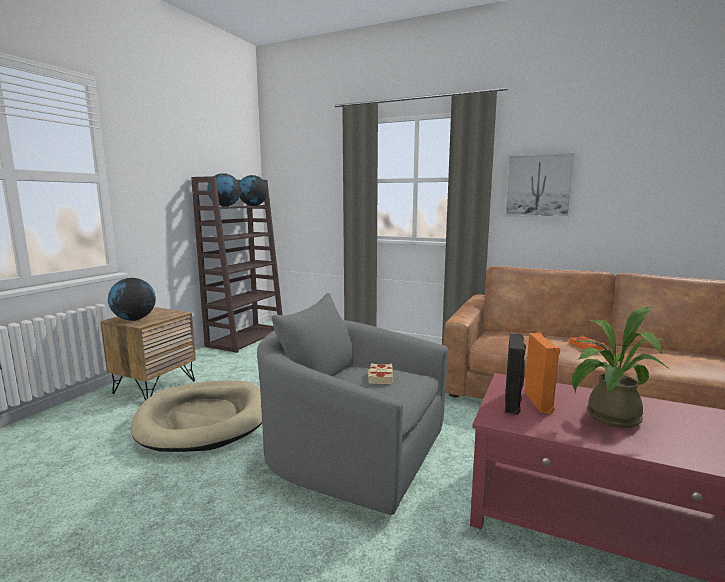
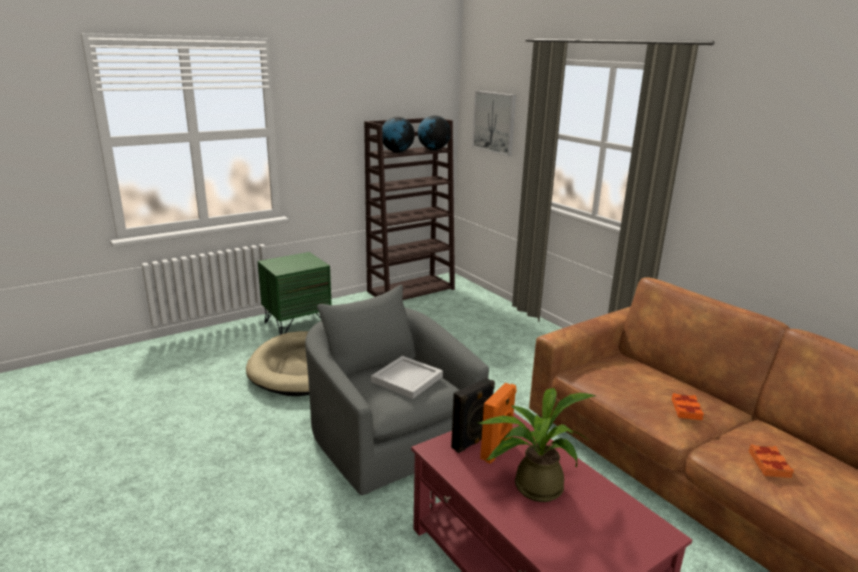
camera: 30 degrees right, 10 degrees up
(134, 319) = (280, 265): globe -> none
(154, 387) = (297, 325): brown nightstand -> green nightstand
(380, 377) = (408, 379): beige book -> white tray
(538, 186) = (741, 180): picture -> picture (494, 122)
(678, 361) = (769, 464): none -> orange book

